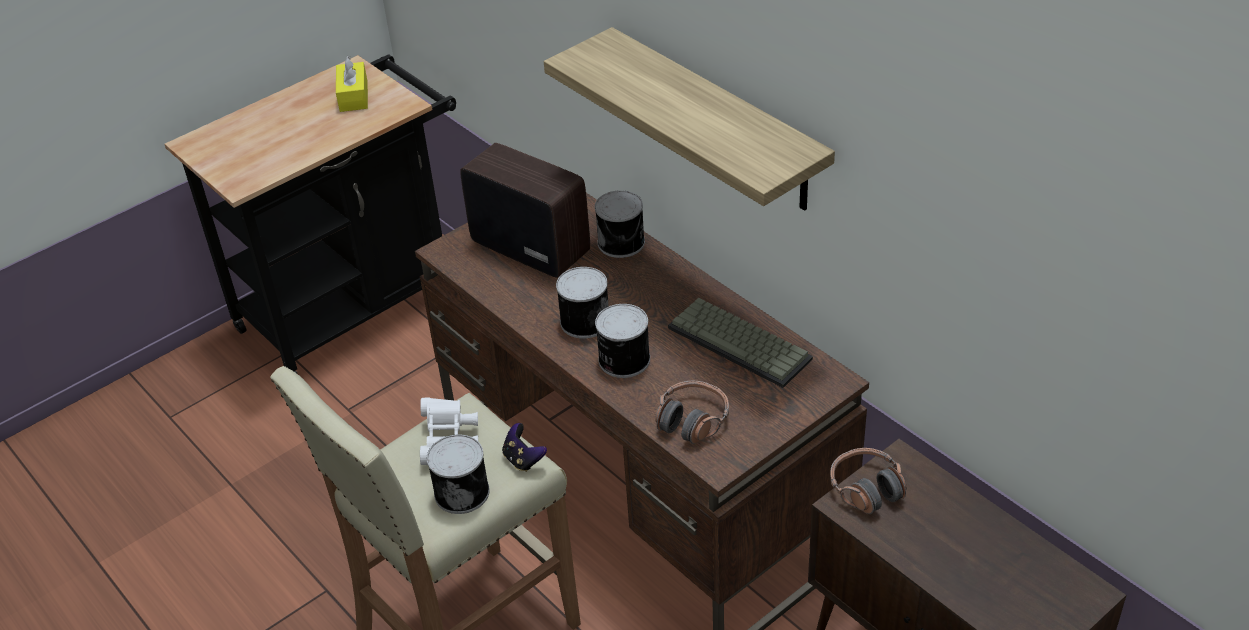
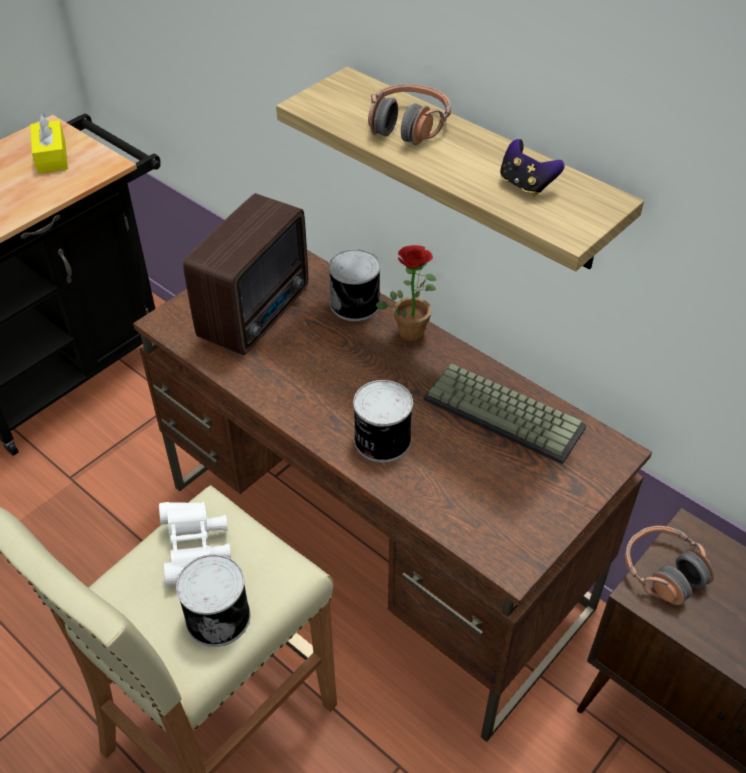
camera: 10 degrees left, 5 degrees up
(523, 459) = (284, 568): game controller -> game controller (526, 185)
(529, 246) = (258, 312): radio -> radio turned 90 degrees clockwise
(584, 321) = (330, 396): can -> none
(669, 267) = (411, 329): none -> potted plant
(692, 420) = (472, 510): headphones -> headphones (407, 126)

